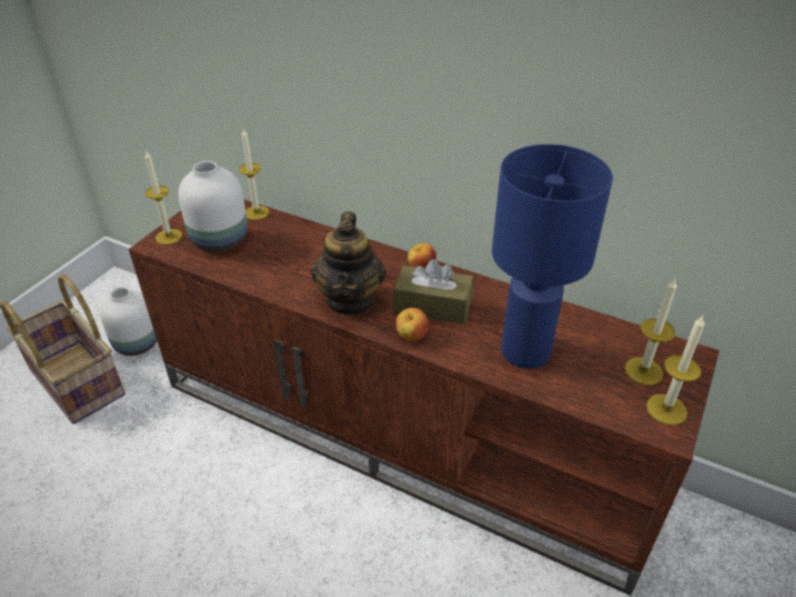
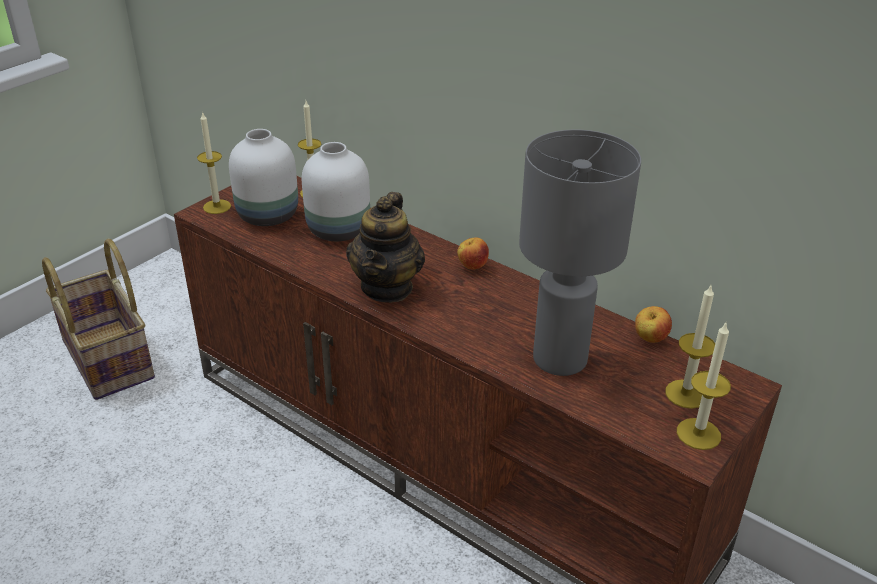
camera: 10 degrees right, 5 degrees down
(136, 343) = (177, 328): white vase -> white vase (337, 229)
(411, 337) = (440, 330): apple -> apple (649, 339)
(432, 306) = (473, 303): brown tissue box -> none
(526, 353) = (560, 360): blue table lamp -> grey table lamp

